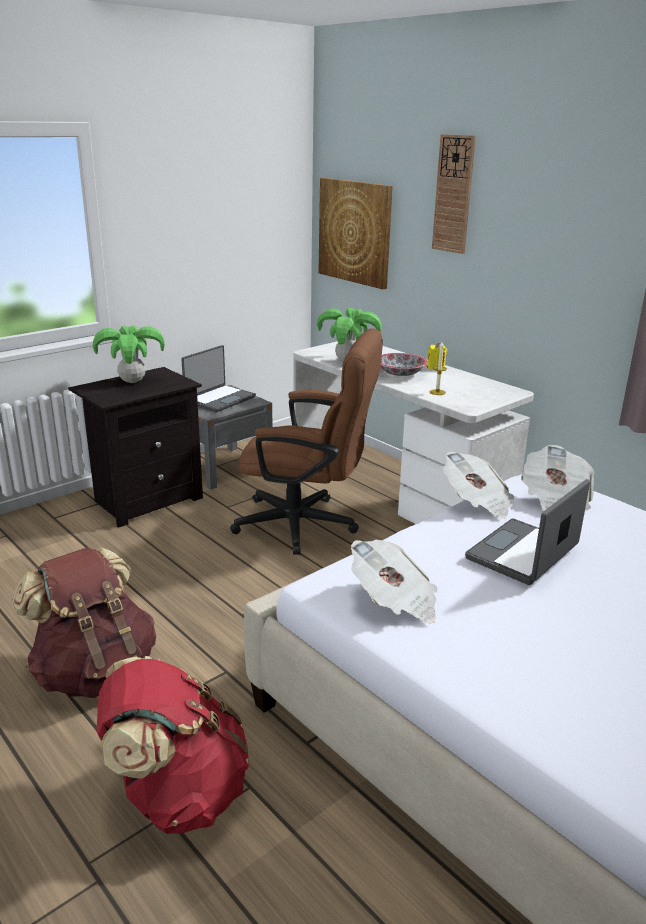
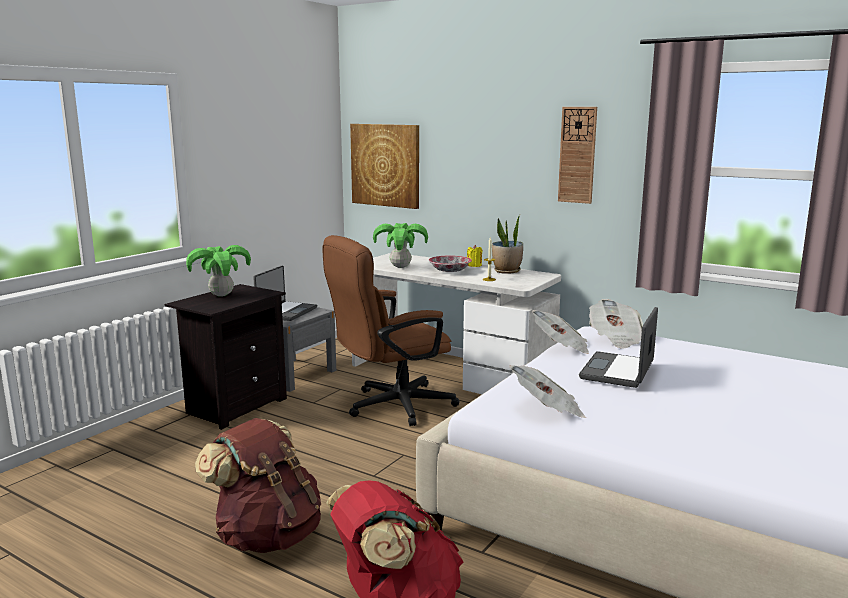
camera: 15 degrees left, 10 degrees down
(307, 525) = (391, 407): brown office chair -> brown office chair turned 150 degrees clockwise
(453, 194) = (475, 127): wall clock -> wall clock (577, 155)
(469, 381) = (507, 271): none -> potted plant

